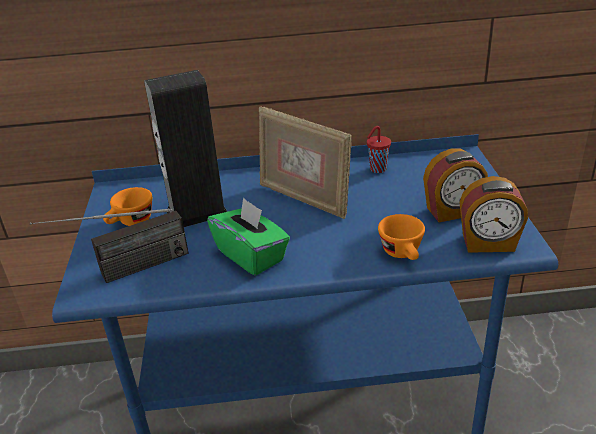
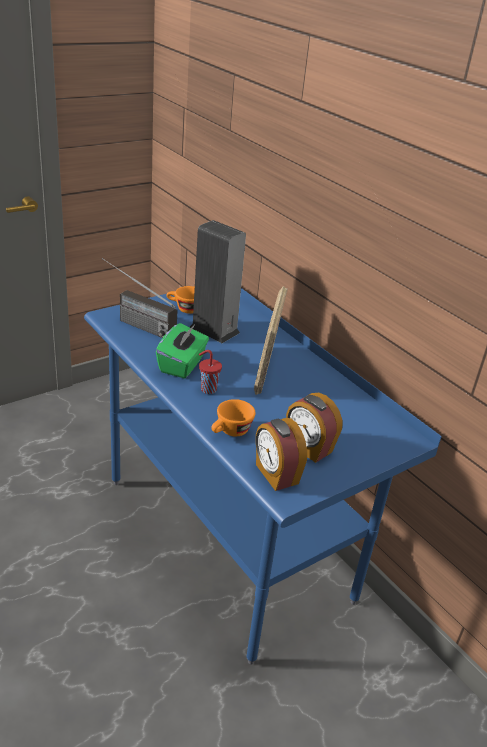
camera: 55 degrees right, 0 degrees up
(377, 169) = (340, 396): red cup -> red cup (207, 389)

